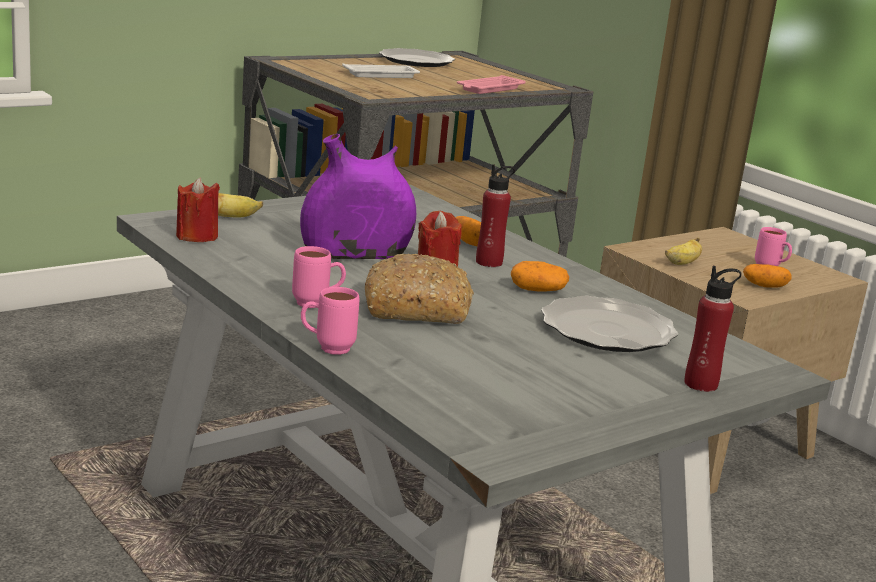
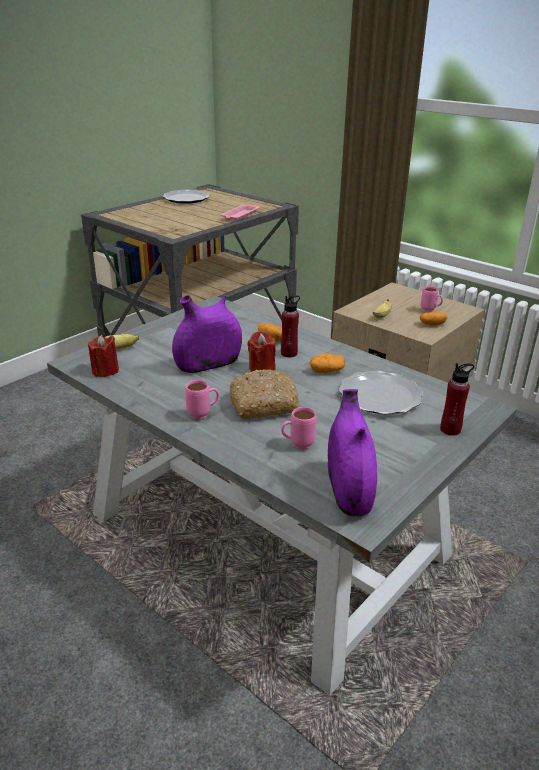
camera: 10 degrees left, 10 degrees up
(327, 349) = (225, 454): pink mug -> pink mug (297, 445)
(382, 75) = (171, 215): white tray -> none
(493, 418) = (348, 491): none -> purple vase

